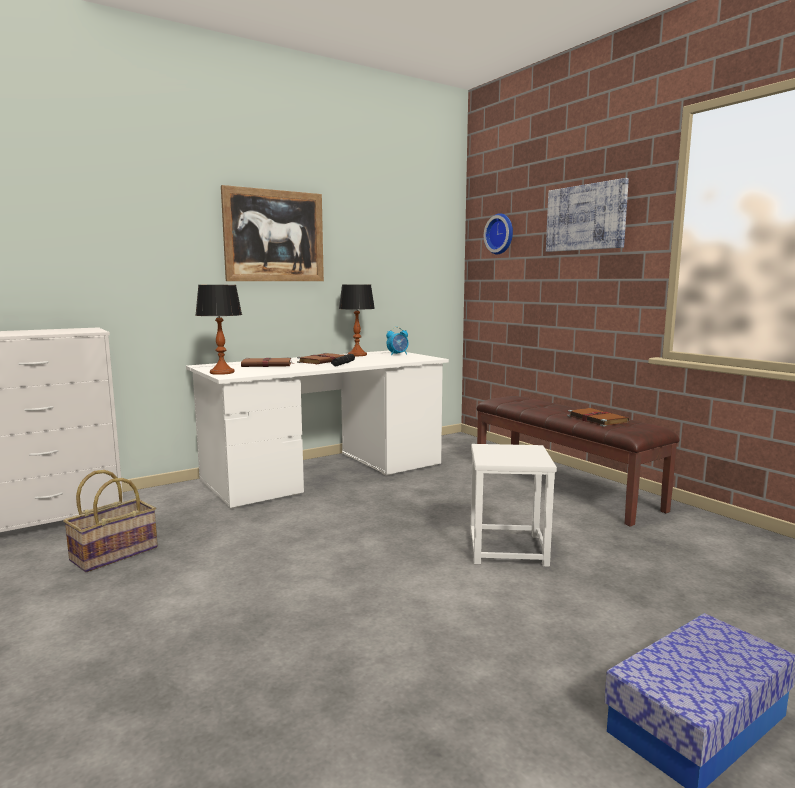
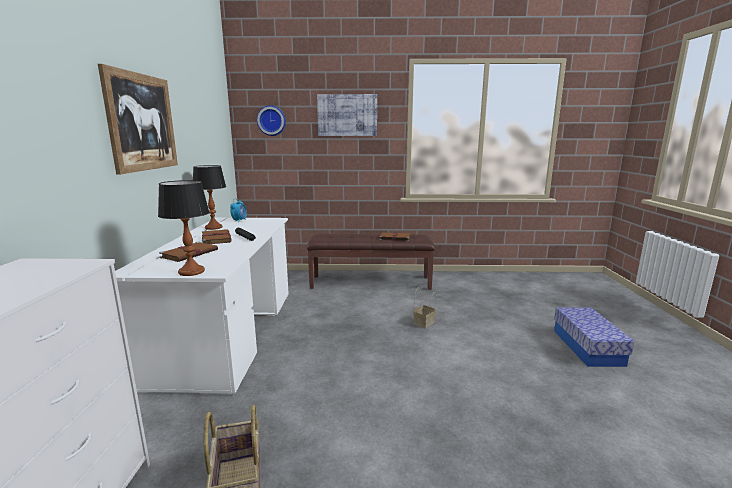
camera: 55 degrees left, 5 degrees up
(507, 549) = (424, 323): white stool -> basket

